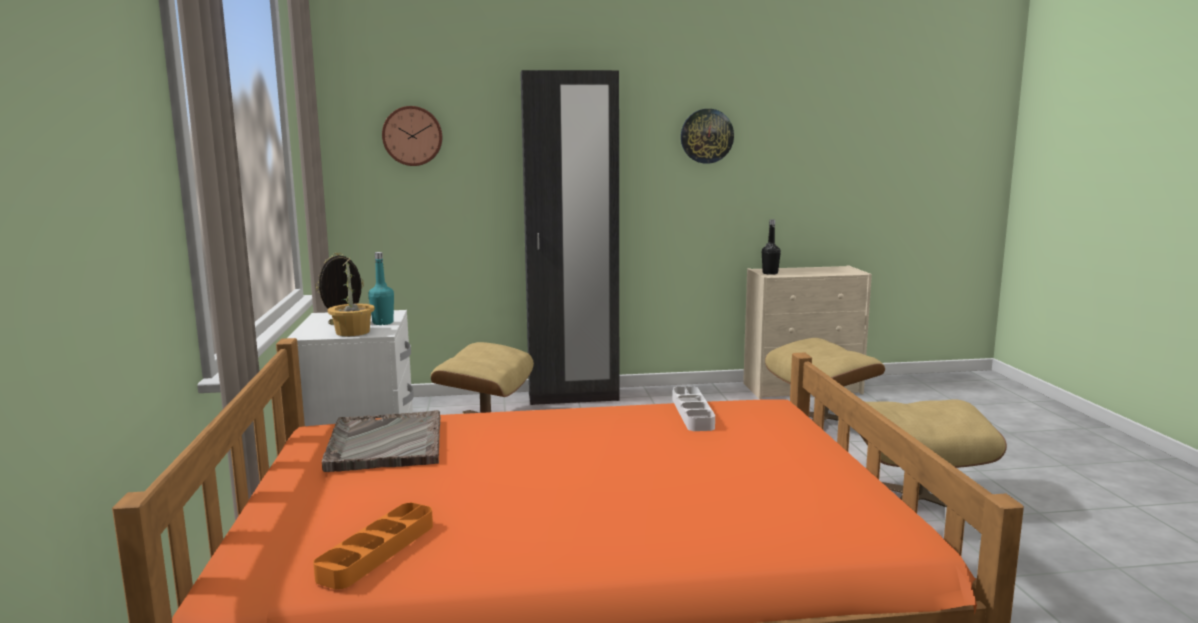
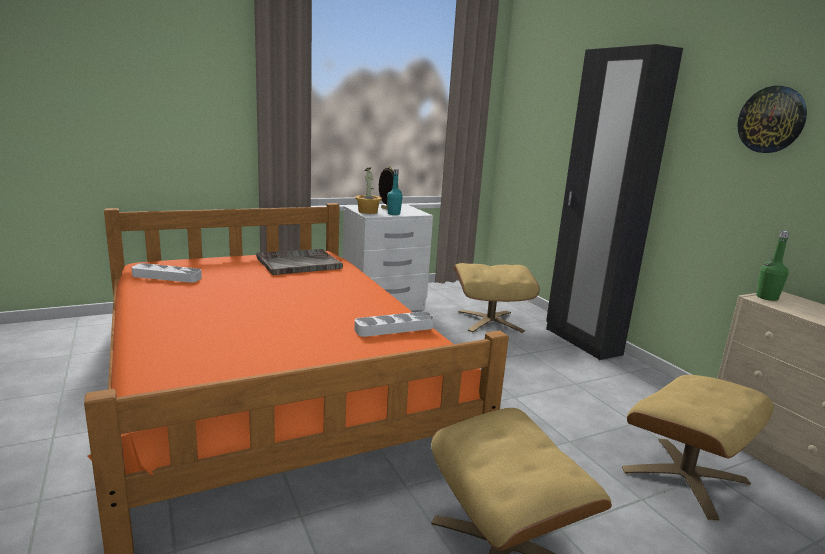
camera: 70 degrees right, 5 degrees up
(377, 551) = (167, 277): orange tray -> white tray
(412, 136) = (547, 106): wall clock -> none
(770, 273) = (767, 297): black bottle -> green bottle

